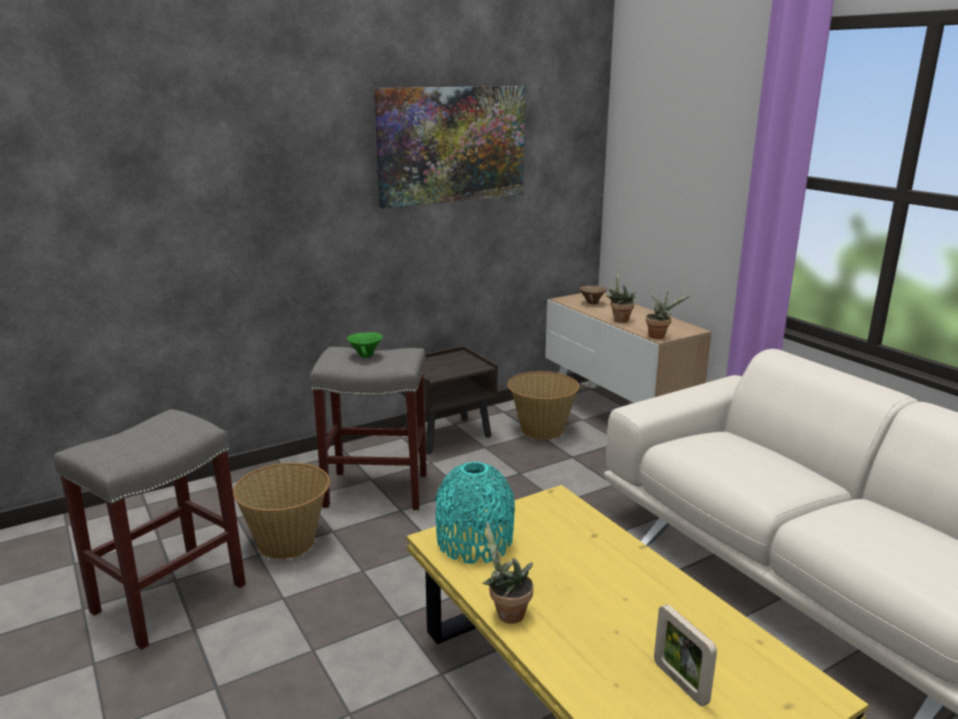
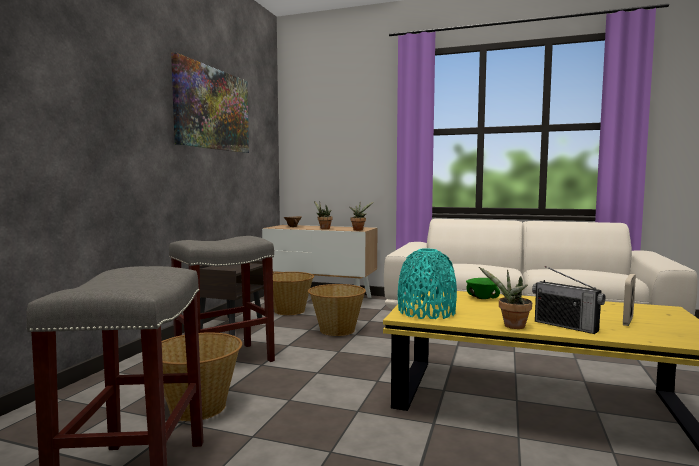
camera: 40 degrees left, 15 degrees down
(366, 356) = (217, 240): green bowl -> green bowl (483, 298)
(549, 486) = (336, 330): none -> basket
(571, 647) = (566, 326): none -> radio
(680, 683) = (628, 321): picture frame -> picture frame turned 105 degrees clockwise

